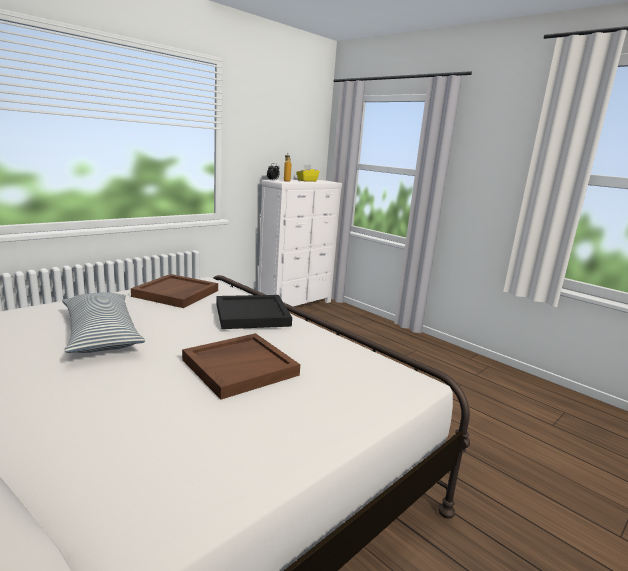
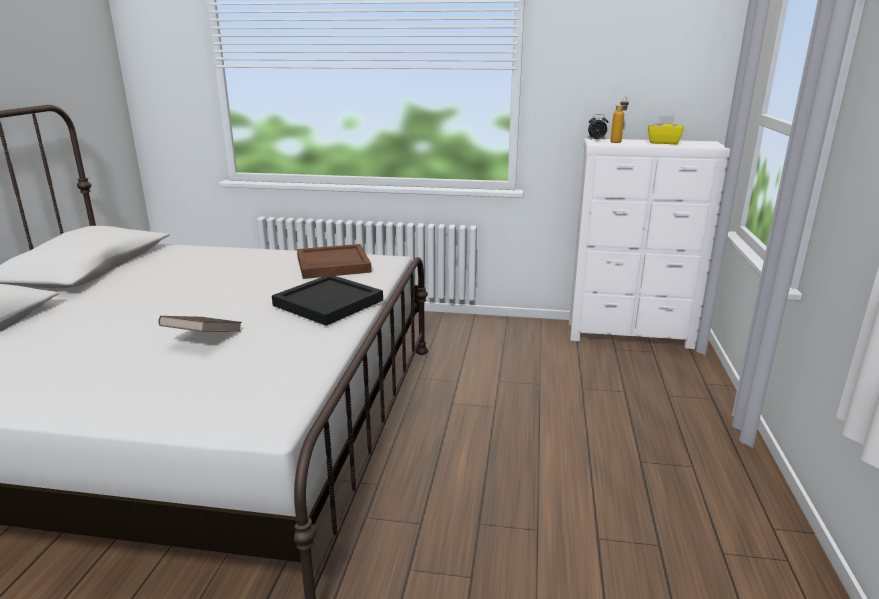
camera: 55 degrees right, 5 degrees up
(101, 334) = (207, 280): pillow -> none
(240, 367) = (203, 339): brown tray -> brown book

